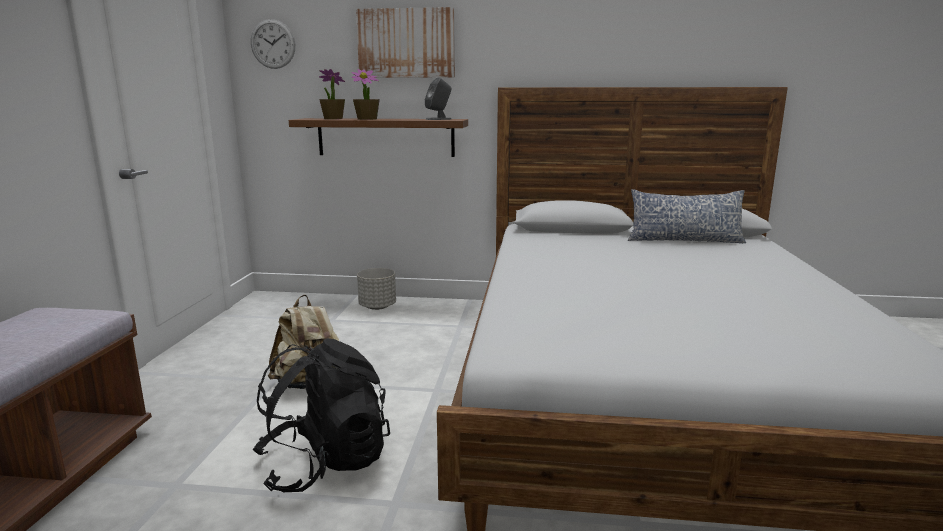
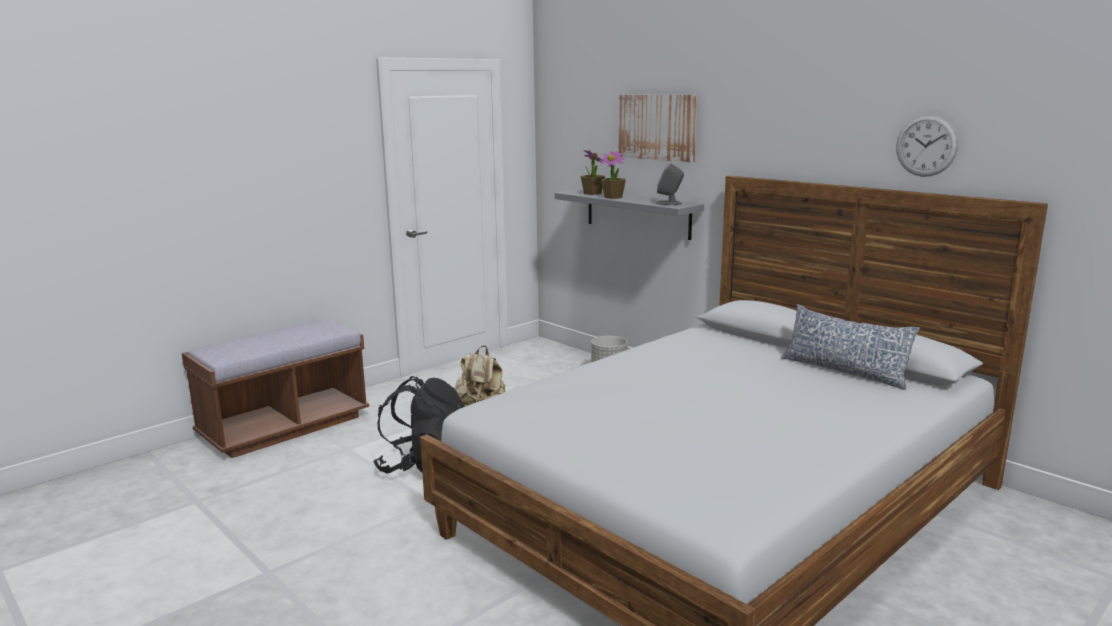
camera: 40 degrees right, 0 degrees up
(273, 44) = (563, 122): wall clock -> wall clock (926, 145)
(385, 137) = (637, 213): brown shelf -> grey shelf

